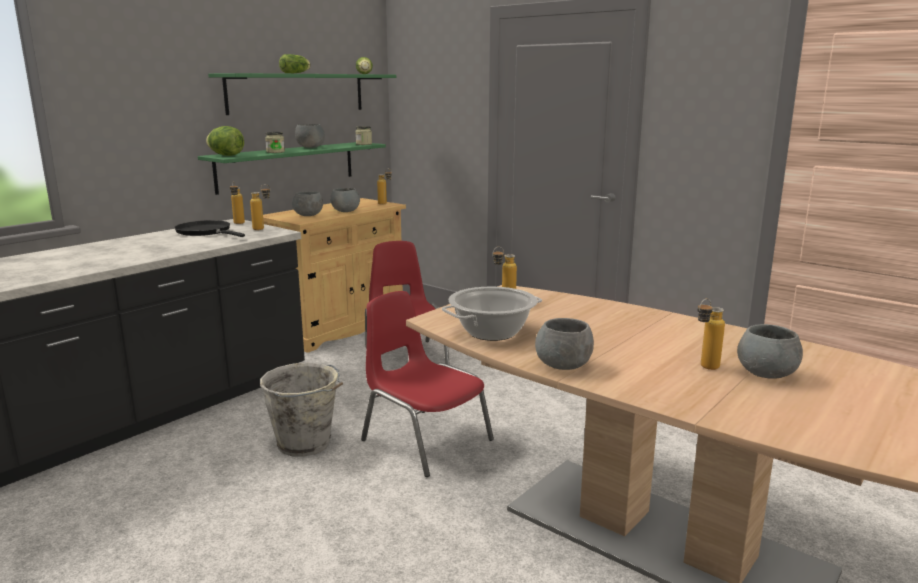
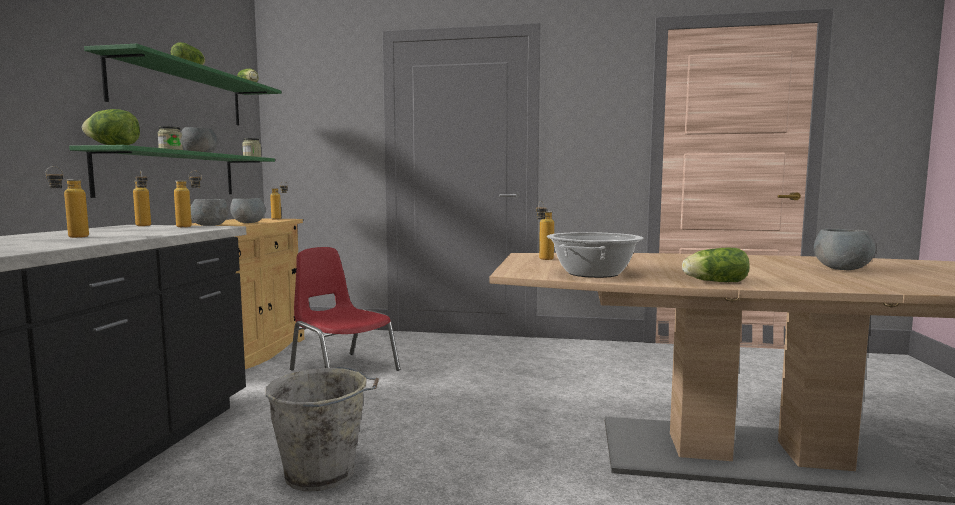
camera: 30 degrees left, 10 degrees down
(206, 232) = (112, 230): black frying pan -> none
(425, 440) = (454, 434): red chair -> none
(563, 366) = (713, 282): grey bowl -> lettuce
(704, 368) = (800, 271): bottle -> bottle (70, 237)

